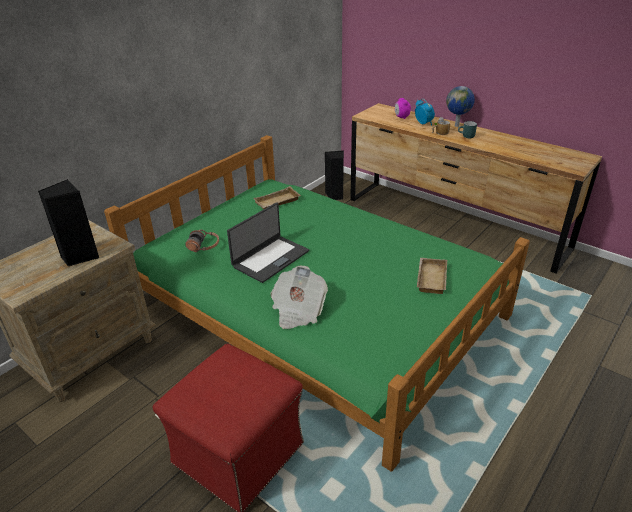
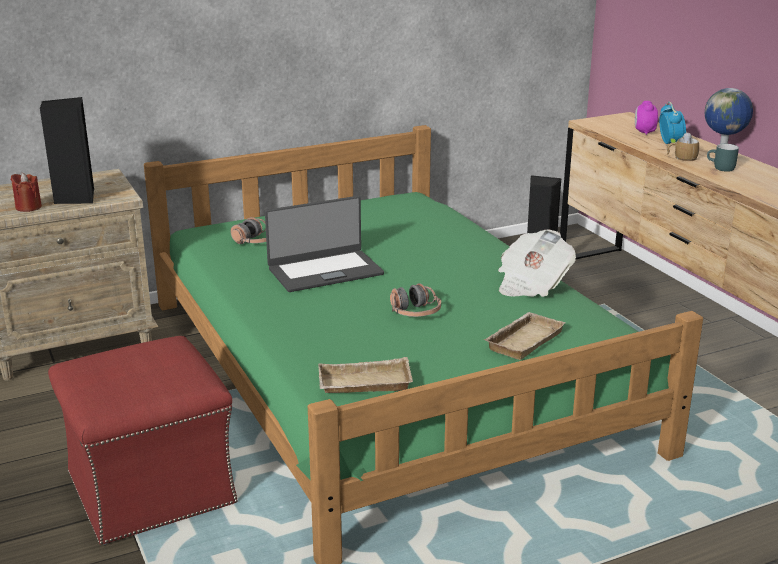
camera: 25 degrees right, 10 degrees down
(49, 275) = (28, 207): none -> red candle
(277, 202) = (398, 216): beige tray -> beige tray (363, 384)
(298, 310) = (304, 329): newspaper -> newspaper (531, 284)
(353, 276) = (414, 313): none -> headphones

